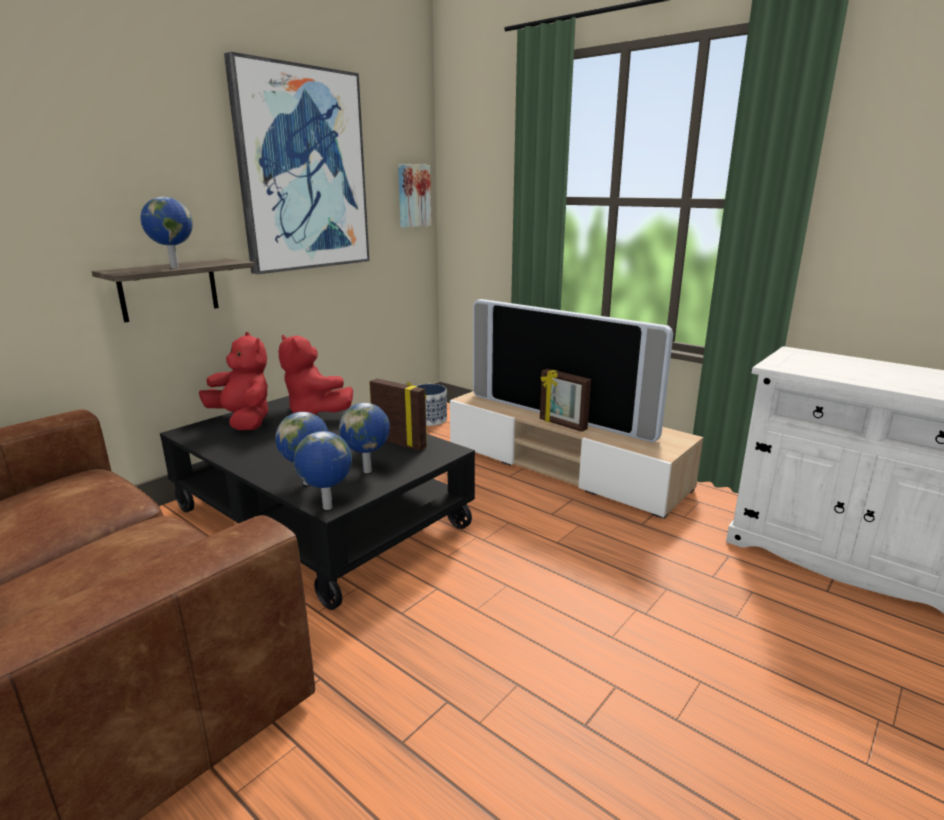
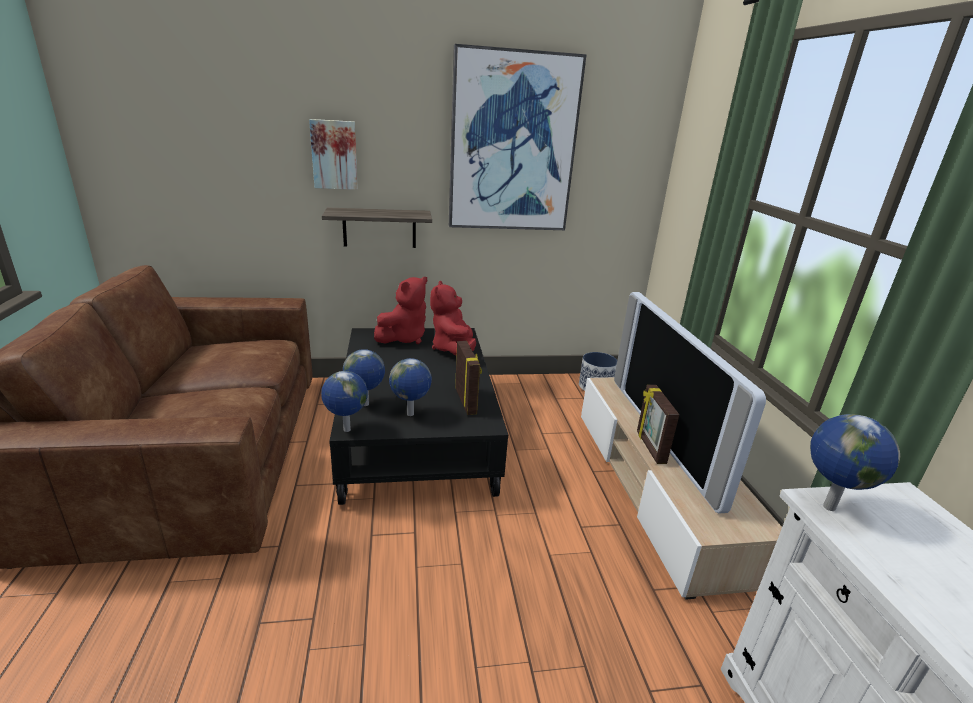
camera: 40 degrees right, 5 degrees up
(173, 267) = (370, 214): globe -> globe (827, 506)
(243, 421) = (404, 338): red plush toy -> red plush toy turned 45 degrees clockwise
(413, 196) = (636, 173): picture -> picture (334, 155)

